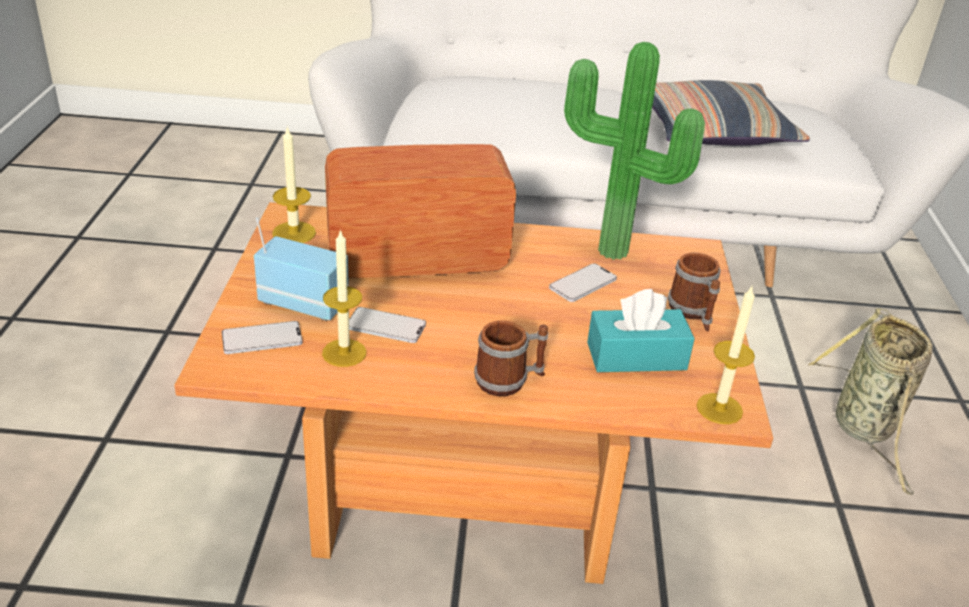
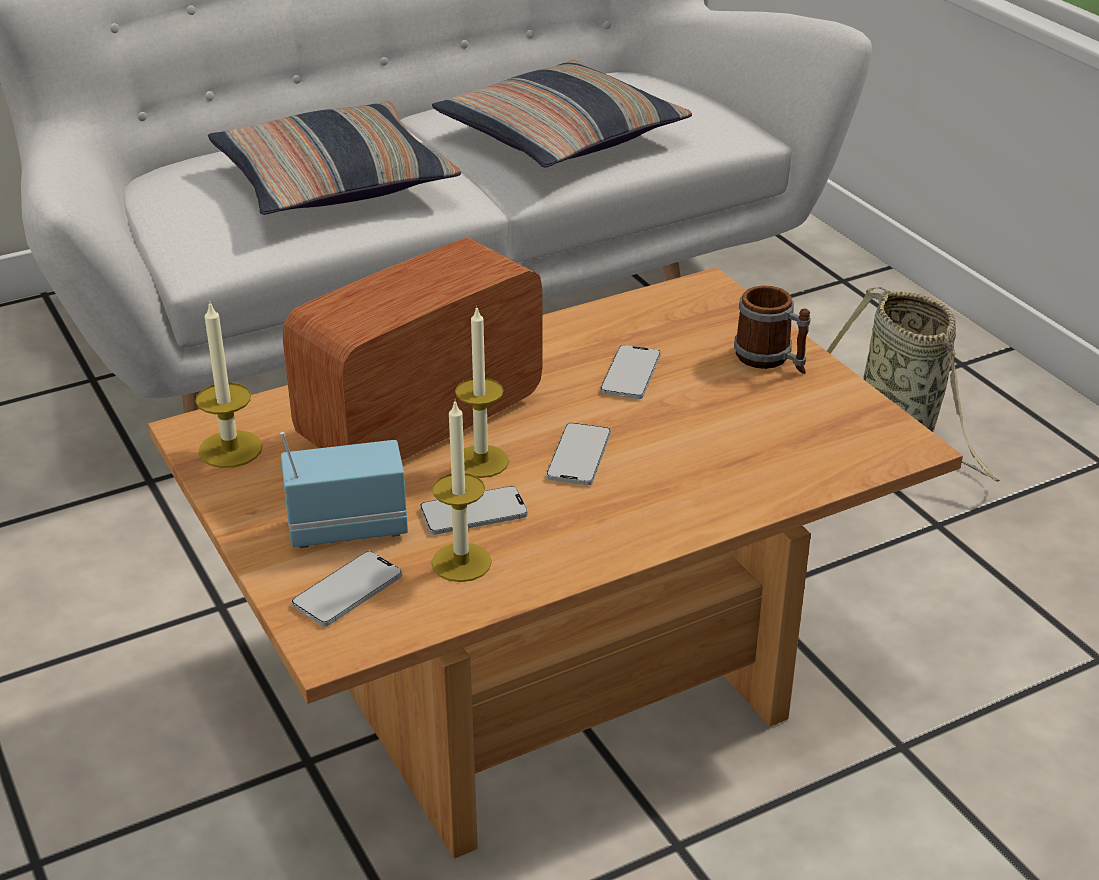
camera: 30 degrees left, 0 degrees up
(490, 320) = (579, 456): none -> phone
(509, 380) = (669, 511): mug -> none
(537, 113) = (333, 182): none -> pillow
(611, 254) = (624, 327): potted plant -> none
(636, 356) = (764, 429): turquoise tissue box -> none
(719, 408) = (891, 448): candle -> candle (481, 461)

